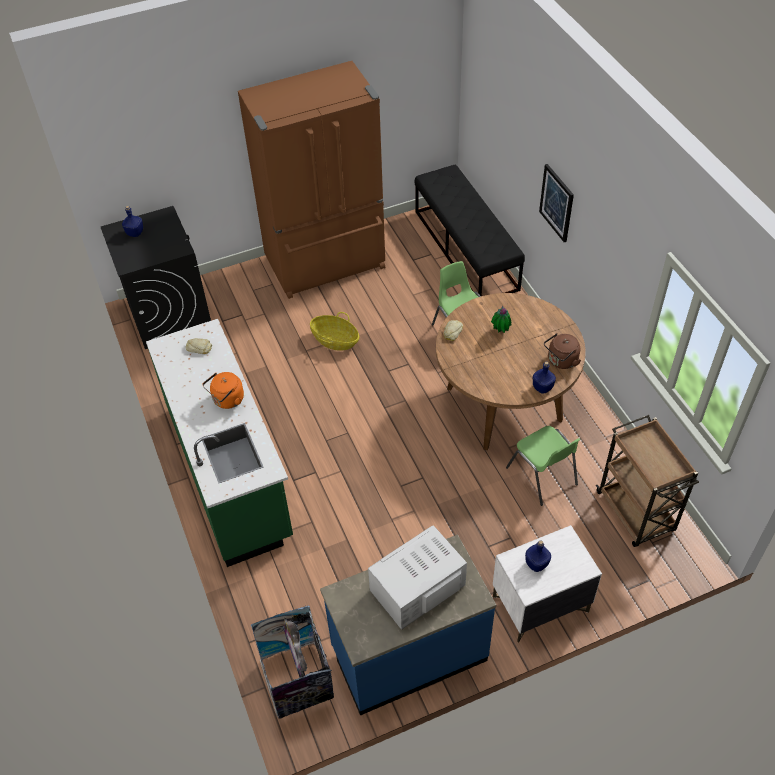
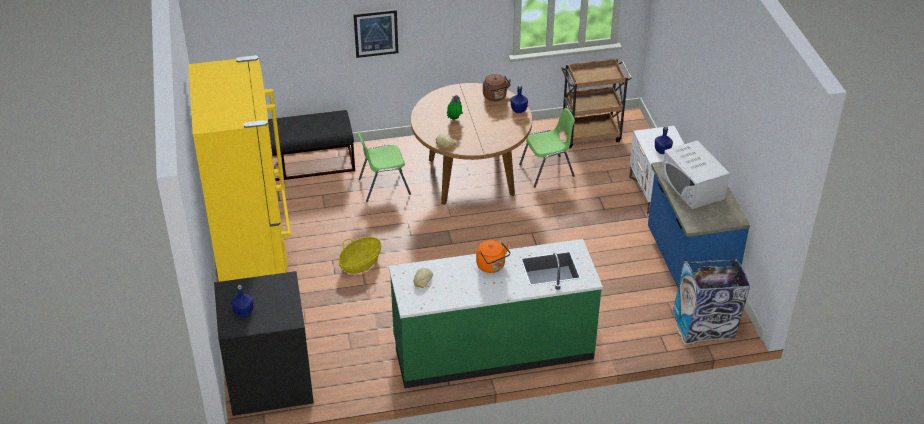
camera: 80 degrees left, 10 degrees down
(327, 264) = (255, 257): brown fridge -> yellow fridge

